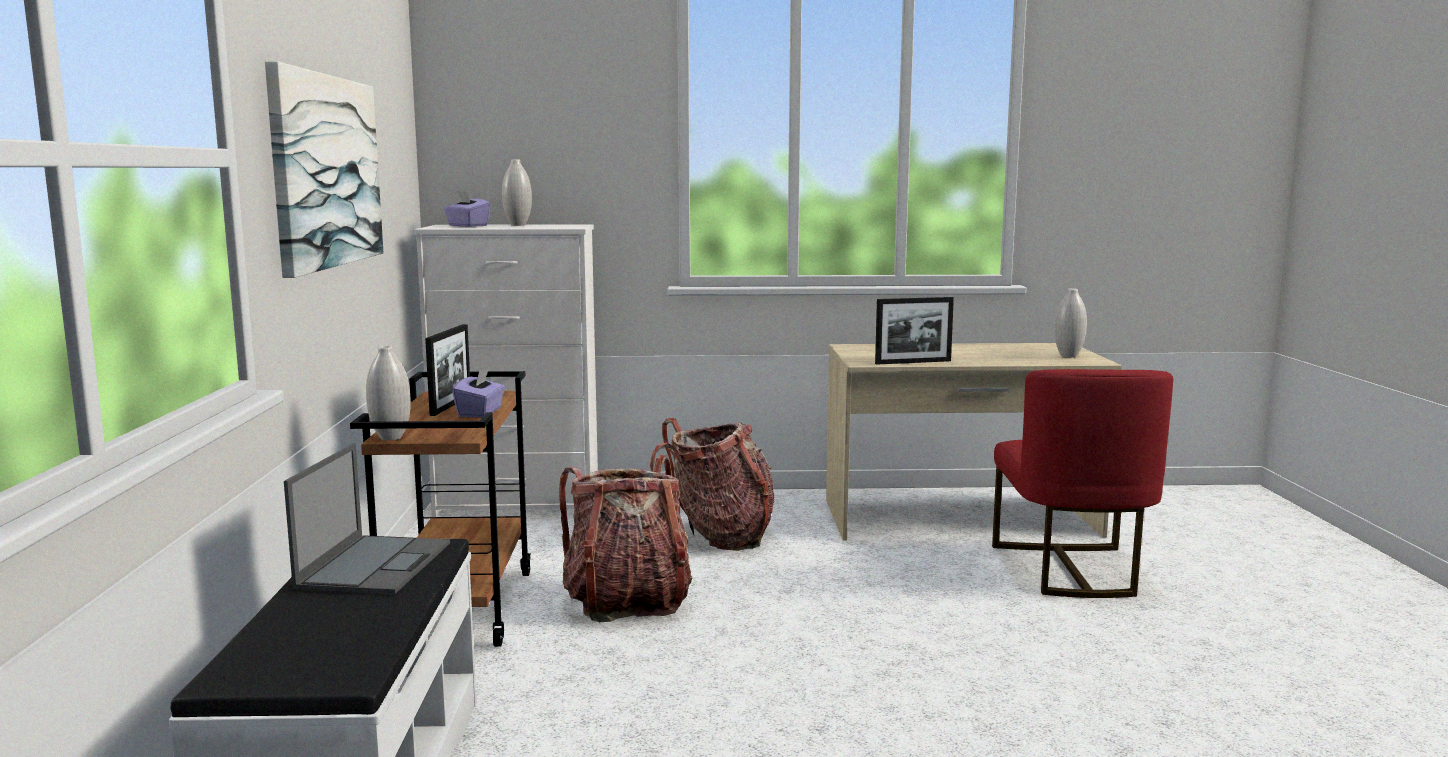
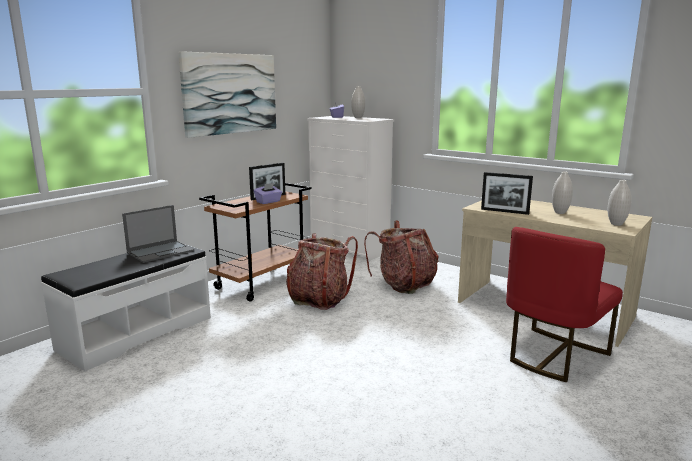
camera: 40 degrees right, 5 degrees up
(391, 438) = (216, 206): white vase -> white vase (560, 212)

